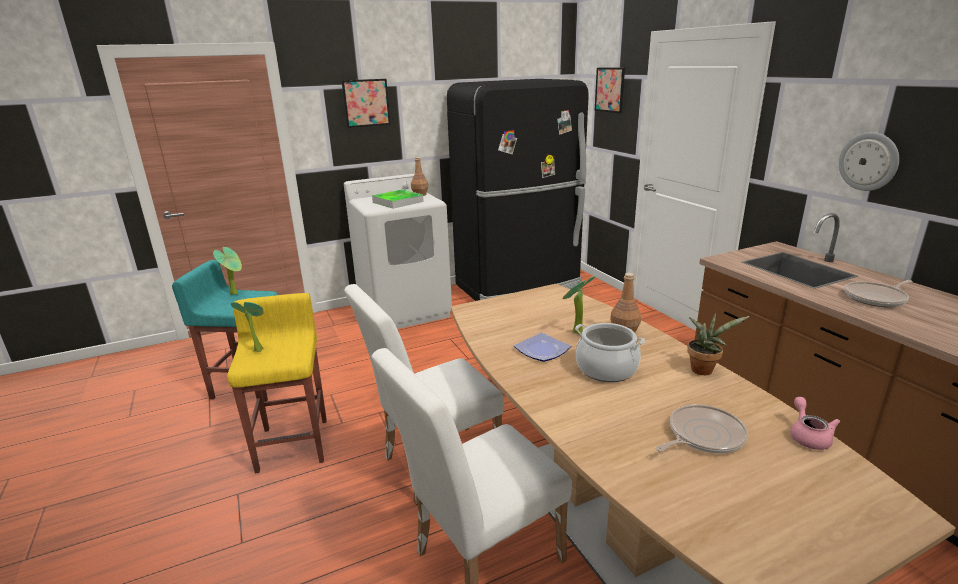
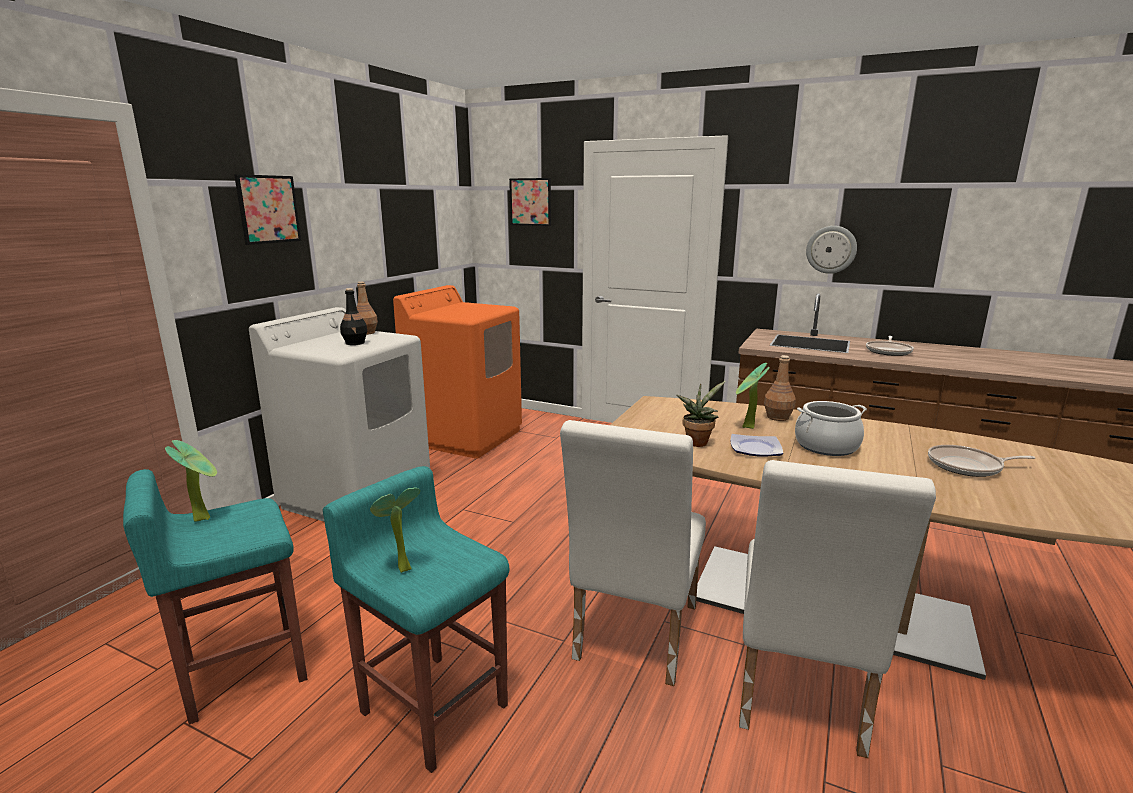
camera: 40 degrees left, 5 degrees down
(293, 443) = (433, 707): yellow stool -> turquoise stool
(398, 202) = (355, 343): tray -> black bottle
(519, 287) = (465, 436): black fridge -> orange washing machine
(702, 435) = (968, 466): frying pan -> frying pan turned 105 degrees counterclockwise
(704, 369) = (876, 426): potted plant -> potted plant (697, 442)
(808, 436) = (1004, 445): pink teapot -> none

